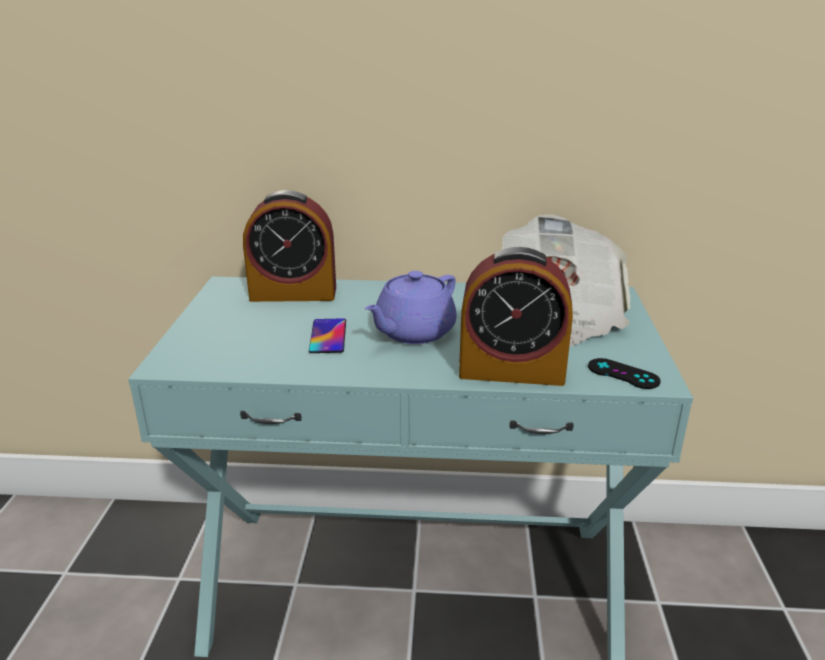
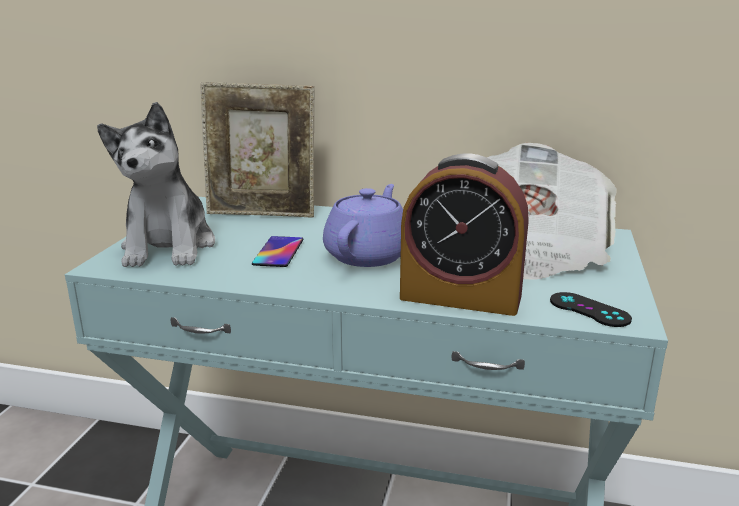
camera: 10 degrees right, 5 degrees down
(218, 339) = (169, 247): none -> plush toy
(293, 293) = (262, 214): alarm clock -> picture frame
(413, 332) = (368, 254): purple teapot -> purple teapot turned 150 degrees clockwise

